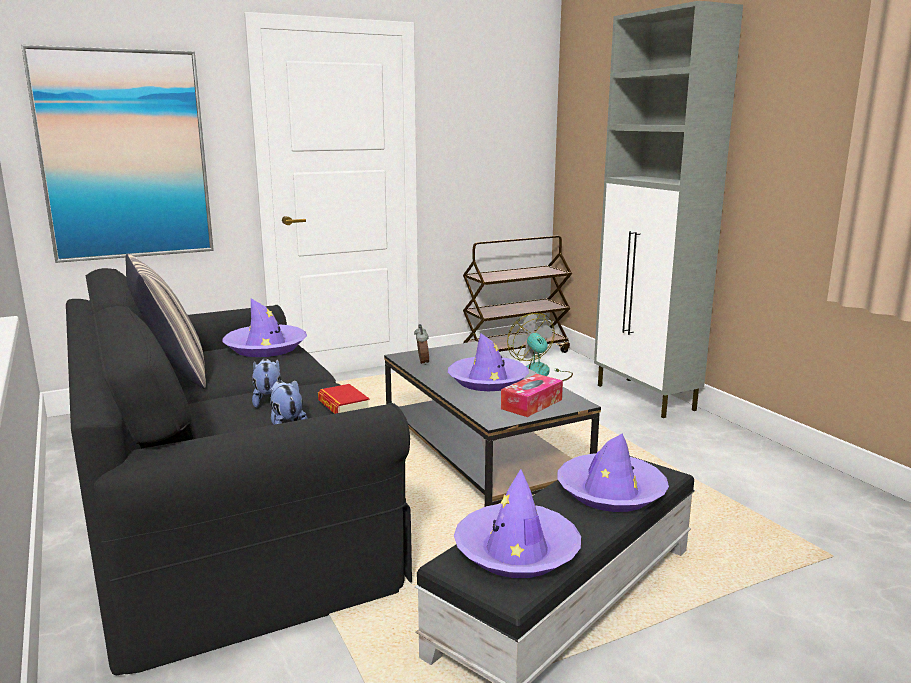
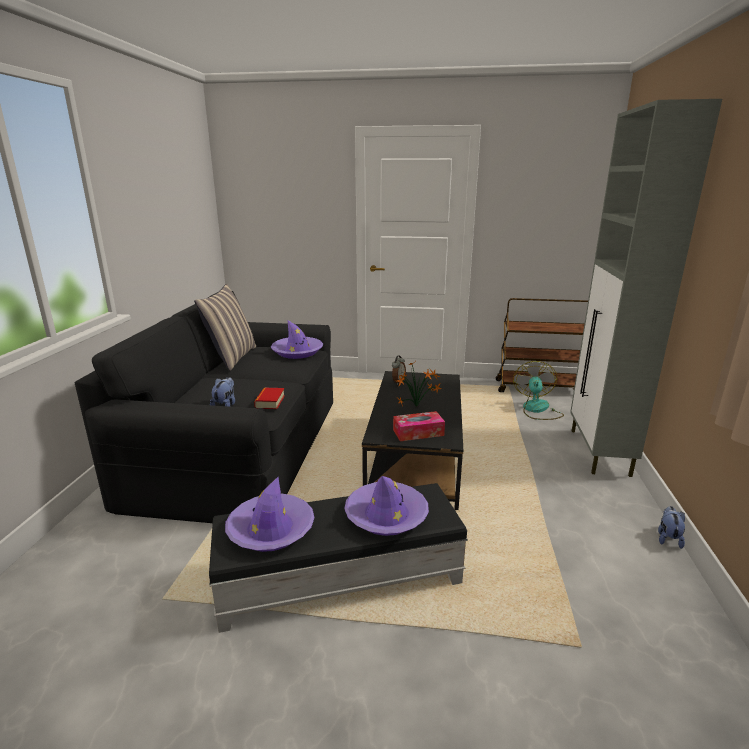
camera: 35 degrees right, 5 degrees up
(124, 156) = (279, 221): picture -> none
(268, 401) = (242, 387): plush toy -> plush toy (668, 538)
(487, 381) = (417, 407): purple hat -> potted plant

